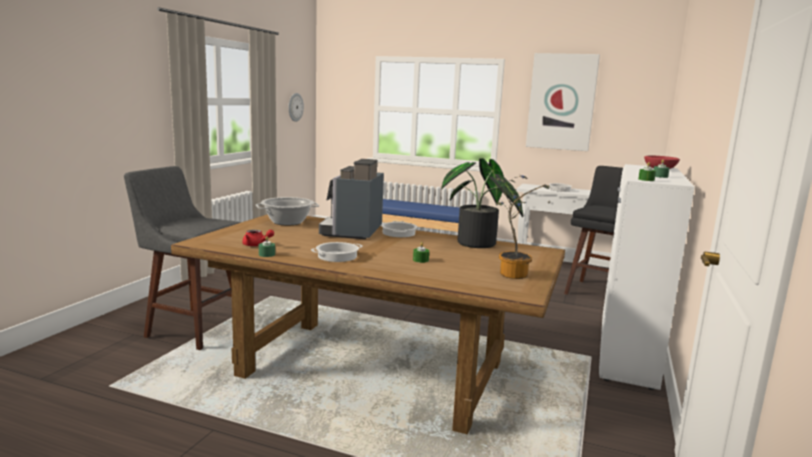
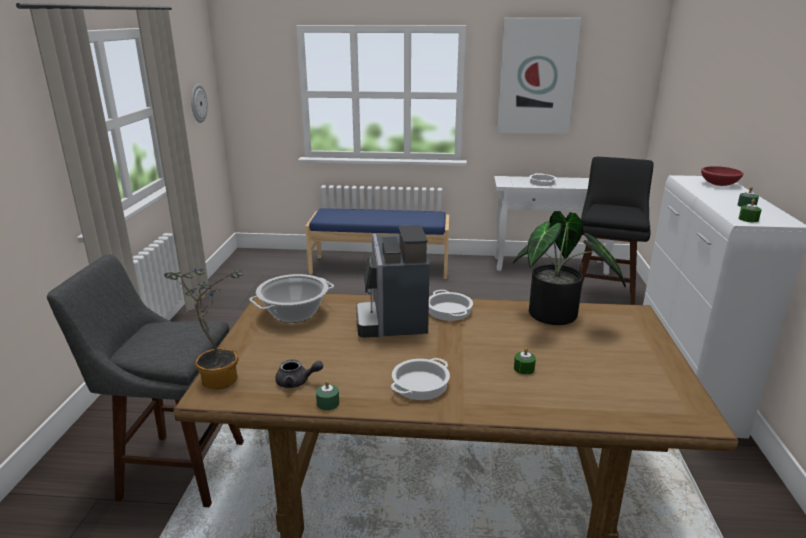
camera: 15 degrees left, 10 degrees up
(257, 245) = (297, 382): red teapot -> grey teapot
(511, 273) = (643, 372): potted plant -> potted plant (218, 377)

